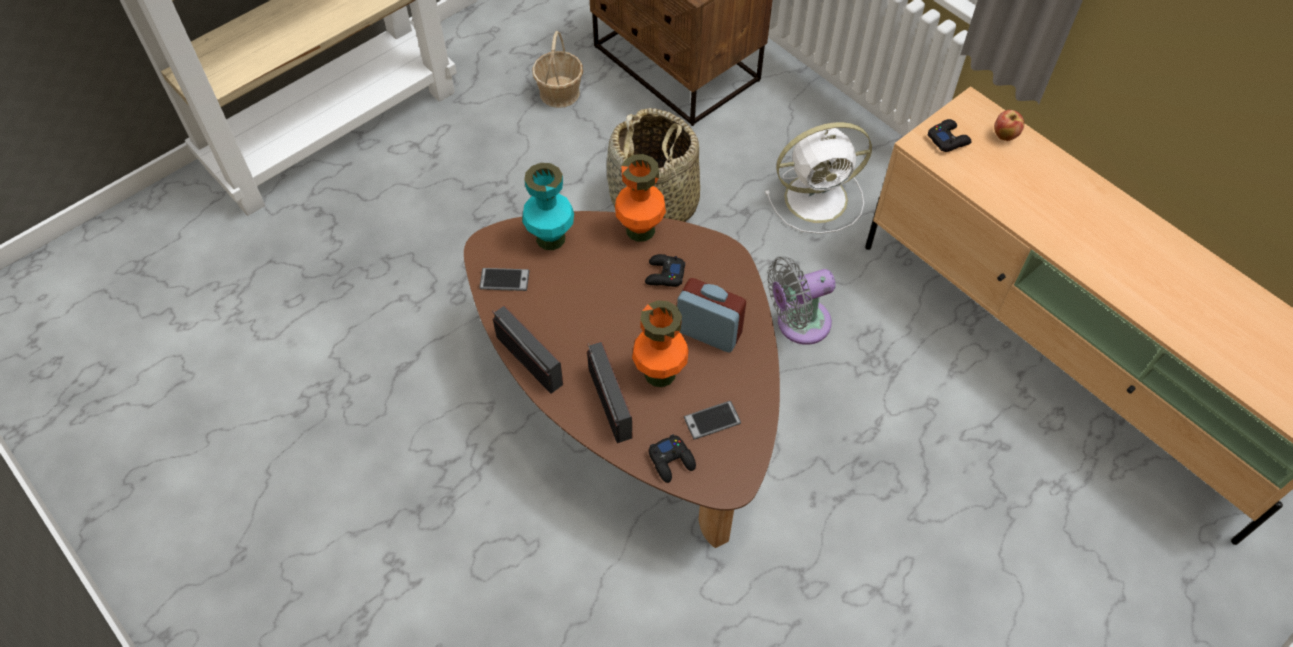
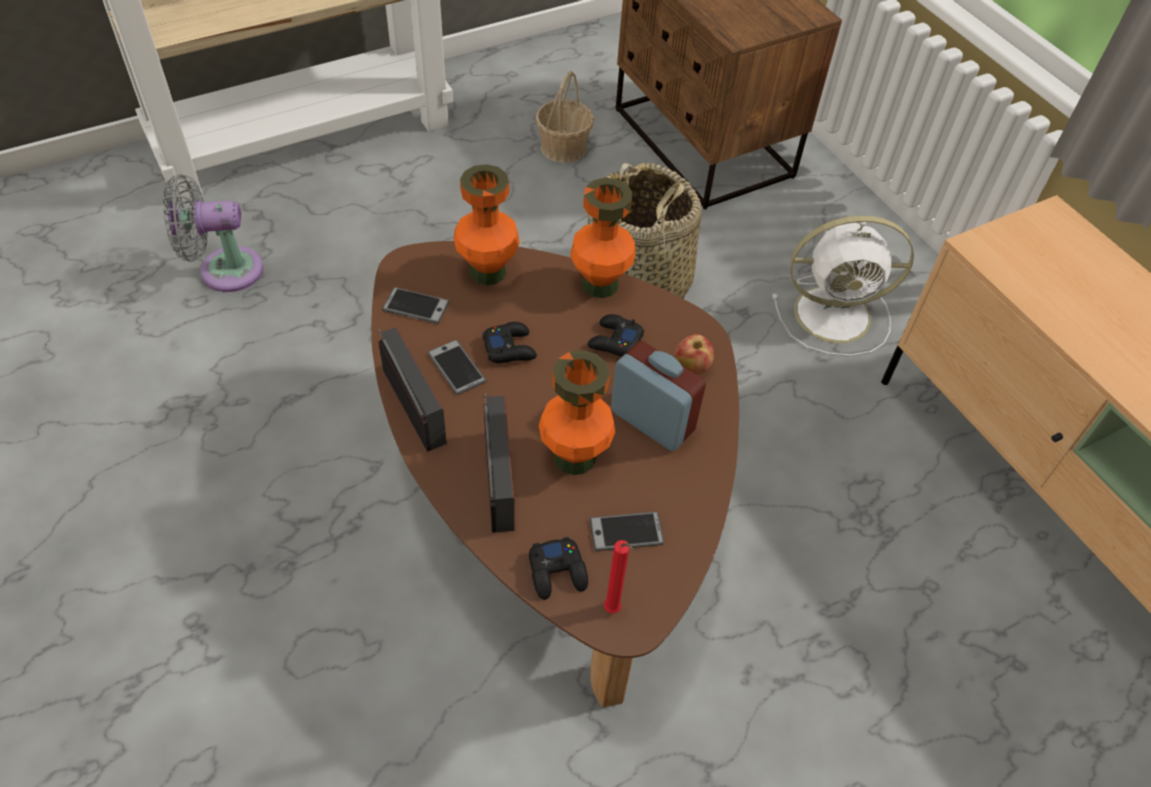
camera: 10 degrees right, 5 degrees down
(551, 238) = (488, 271): turquoise vase -> orange vase
(552, 323) = (456, 368): none -> phone
(718, 479) = (613, 611): none -> red candle
(798, 323) = (777, 452): grey fan -> grey fan (224, 270)
(948, 139) = (1017, 248): black game controller -> black game controller (510, 348)
(1004, 135) = (1093, 258): apple -> apple (691, 367)

